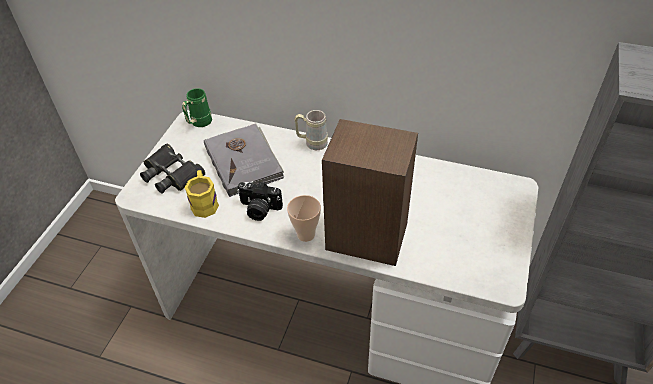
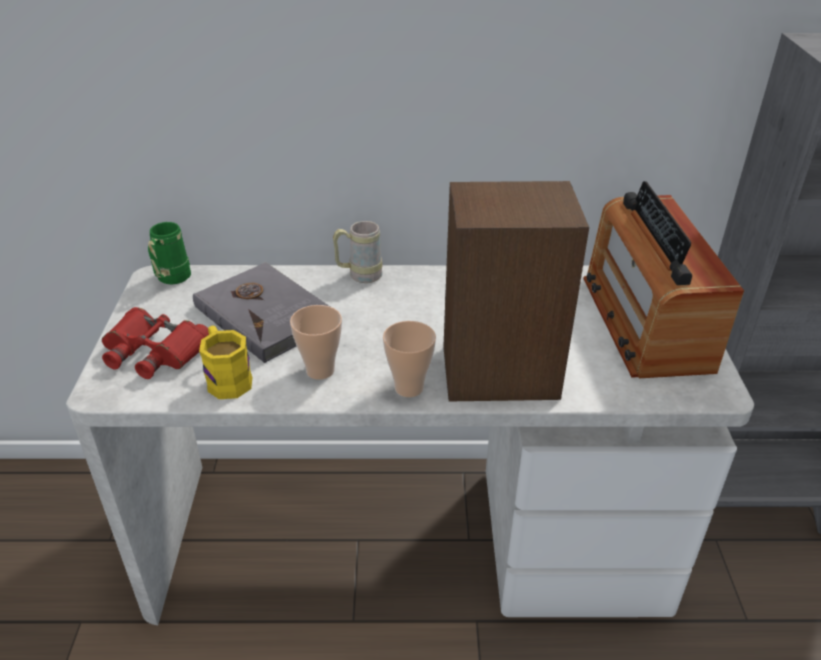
camera: 20 degrees left, 10 degrees down
(172, 174) = (154, 351): black binoculars -> red binoculars
(259, 209) = (320, 370): camera -> cup
(484, 220) = (645, 321): none -> radio

